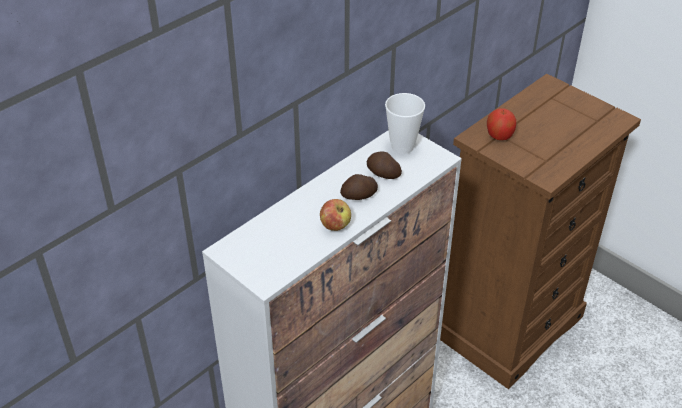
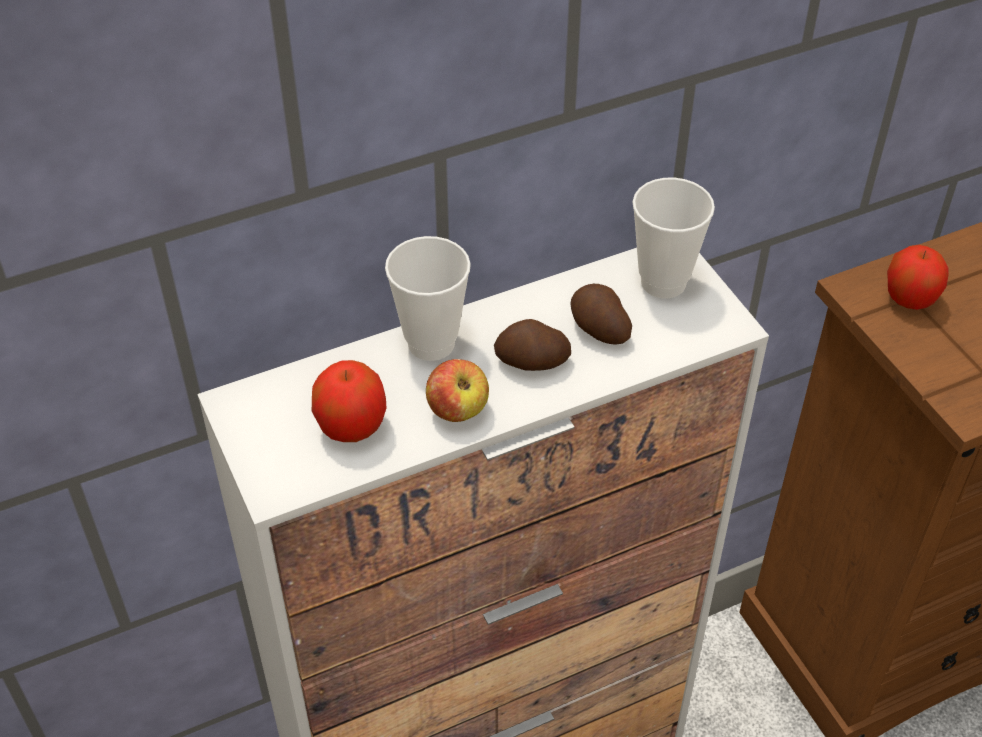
camera: 20 degrees right, 5 degrees up
(288, 246) = (352, 426): none -> apple
(306, 199) = (431, 343): none -> cup

